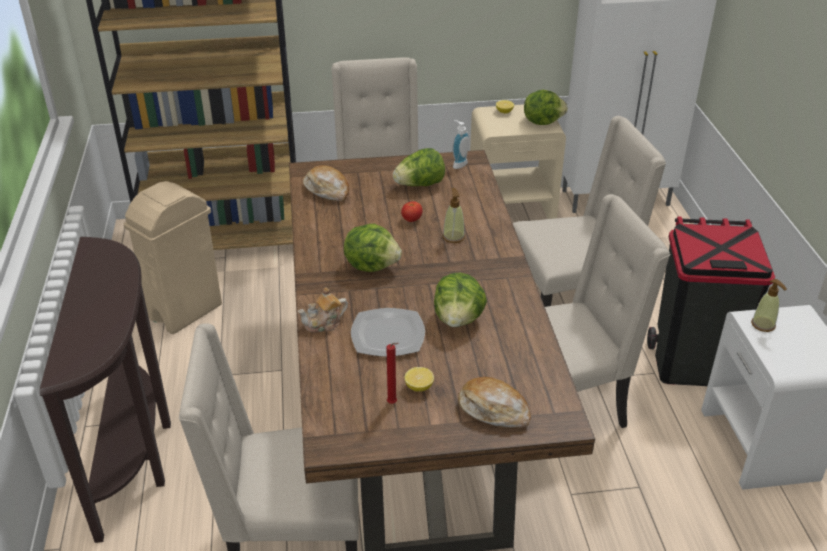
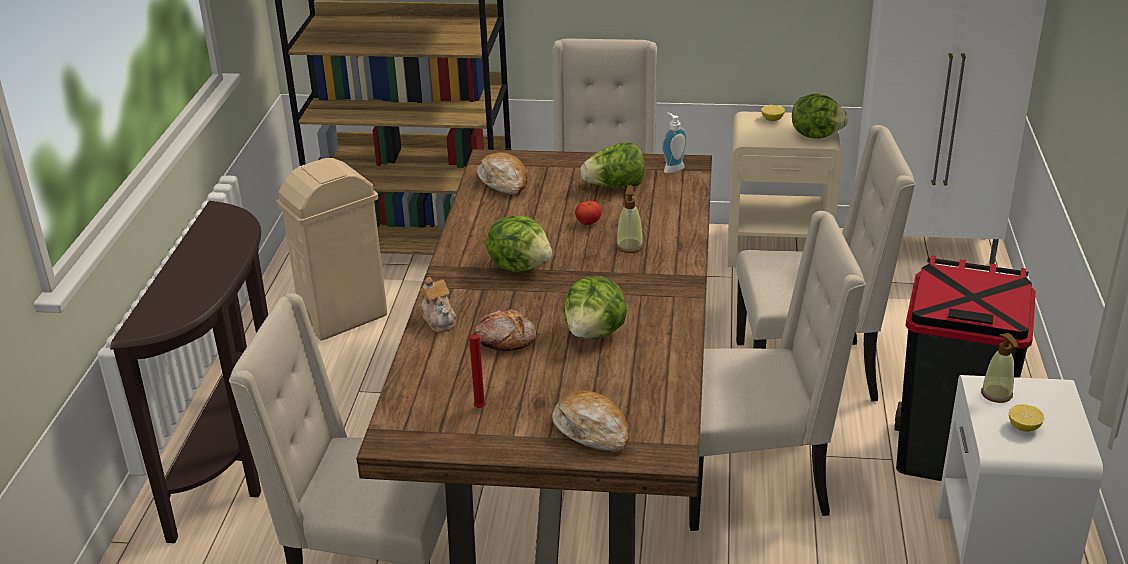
camera: 15 degrees right, 5 degrees down
(324, 323) = (439, 319): teapot -> teapot turned 105 degrees counterclockwise
(387, 334) = (505, 339): plate -> bread
(419, 387) = (517, 396): lemon -> lemon (1024, 427)

